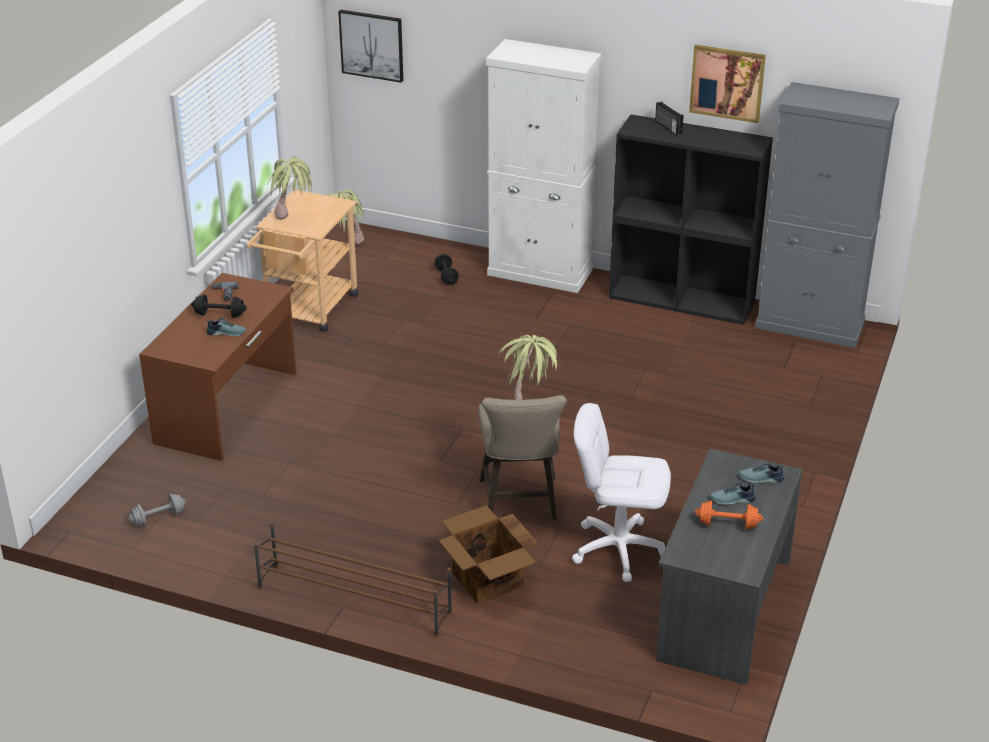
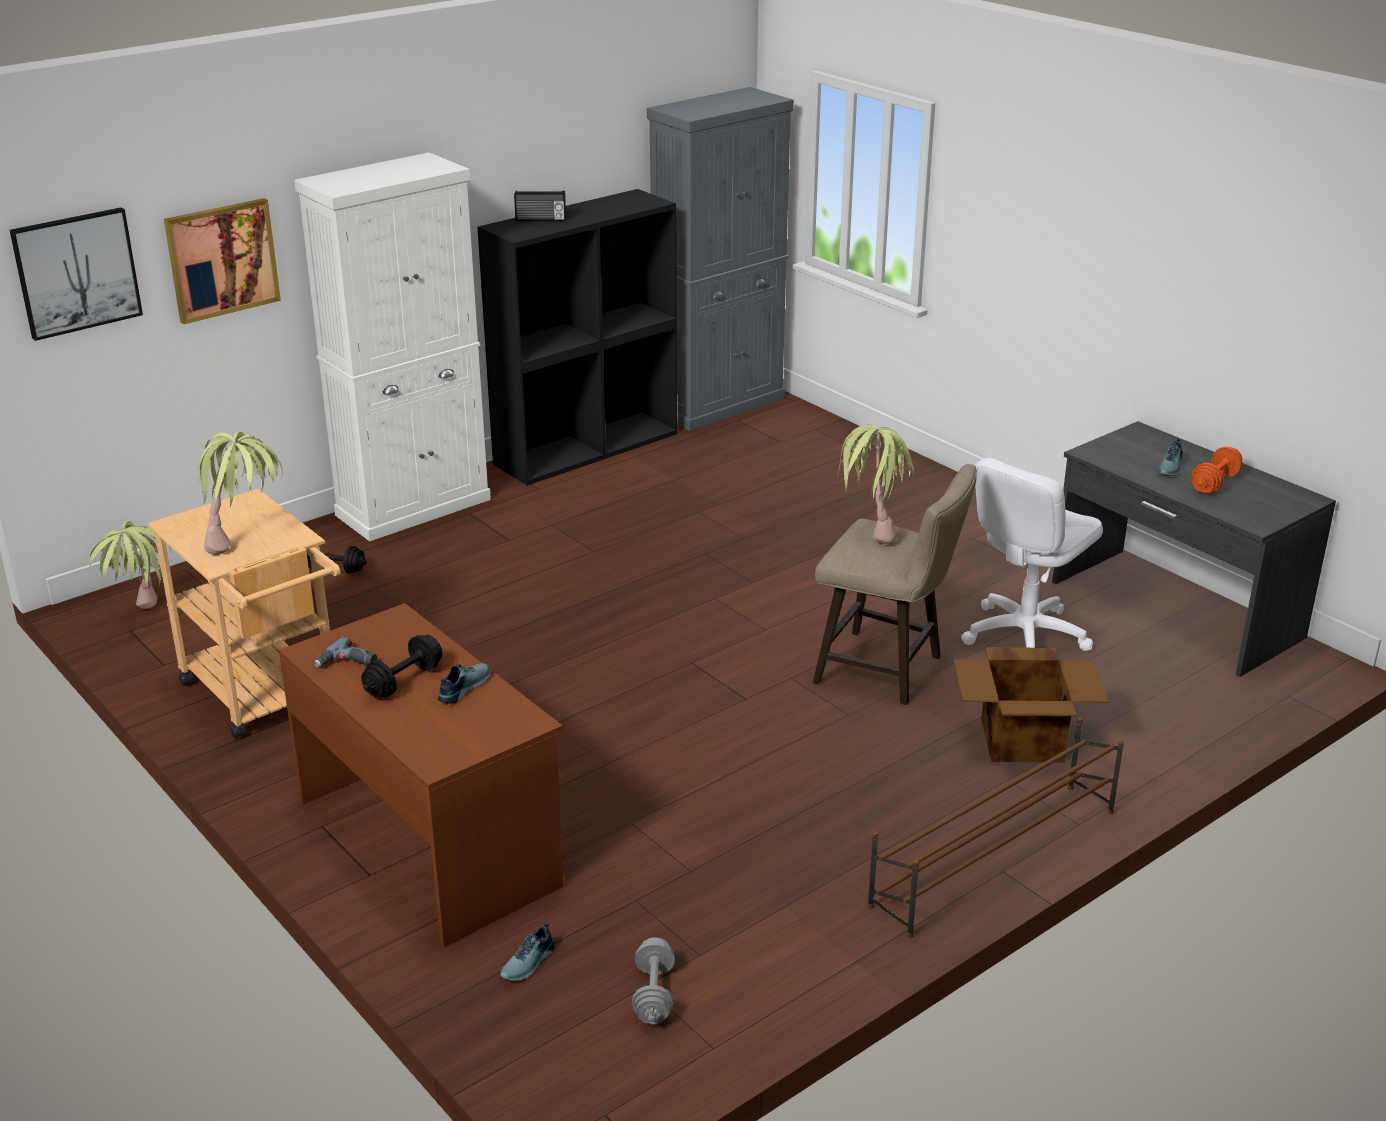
camera: 60 degrees left, 5 degrees down
(727, 83) = (576, 138): picture -> picture (222, 260)
(761, 479) = (1142, 444): shoe -> shoe (529, 963)

